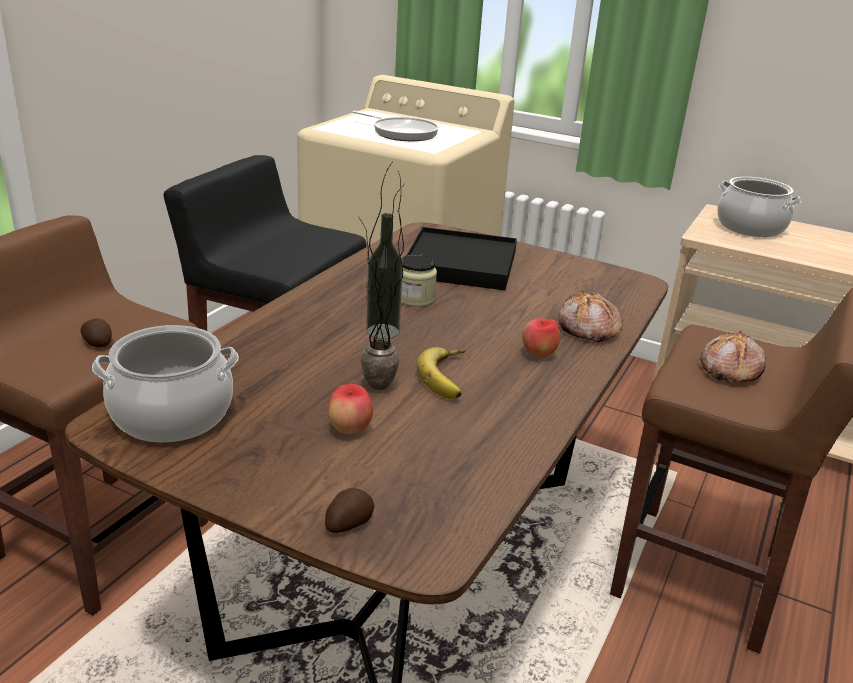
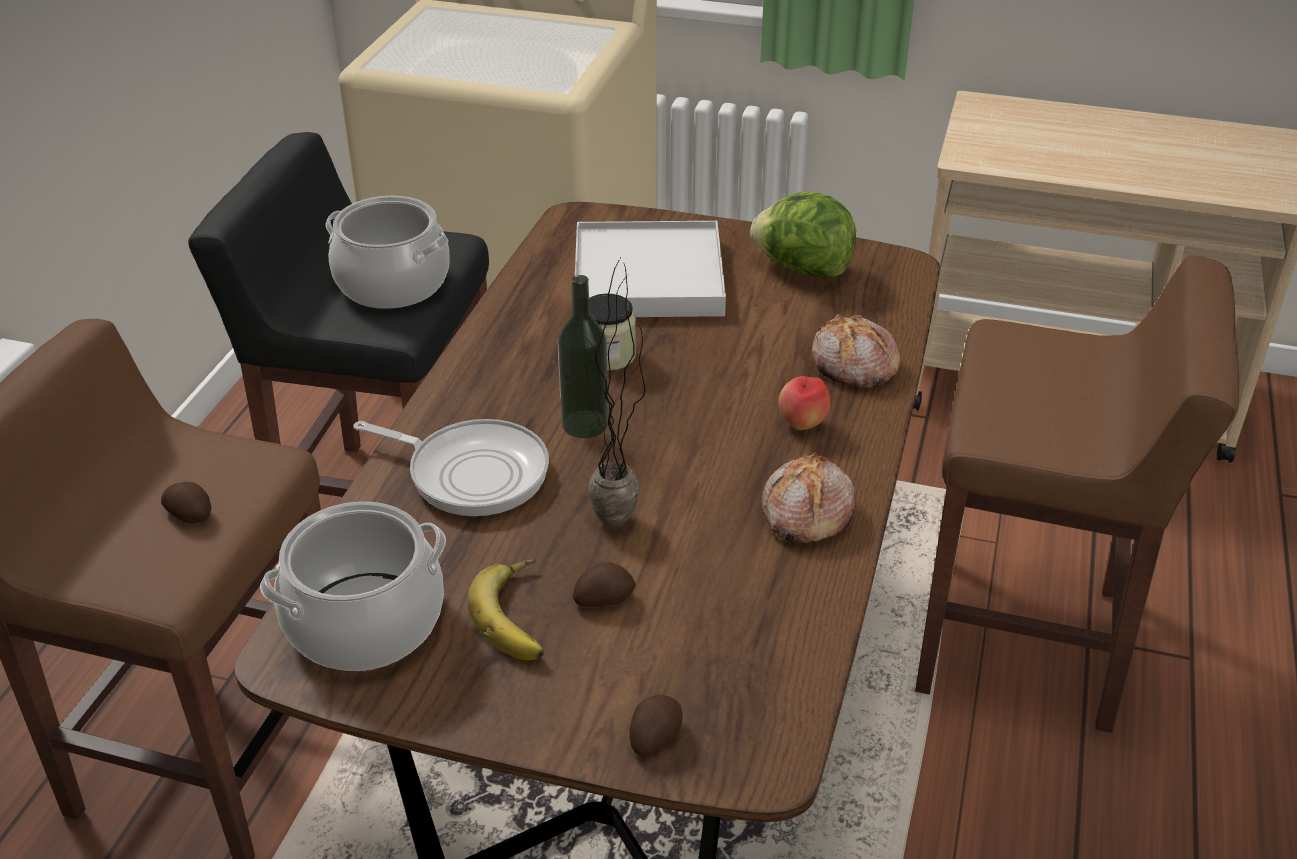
camera: 10 degrees left, 10 degrees up
(350, 430) = (603, 598): apple -> potato
(402, 133) = (500, 53): frying pan -> frying pan (471, 473)
(450, 378) = (701, 487): banana -> banana (521, 616)
(460, 264) = (648, 277): black tray -> white tray
(569, 274) = (802, 269): none -> lettuce
(729, 369) = (1043, 391): bread -> bread (805, 513)
(750, 227) = (1027, 129): cooking pot -> cooking pot (393, 283)

